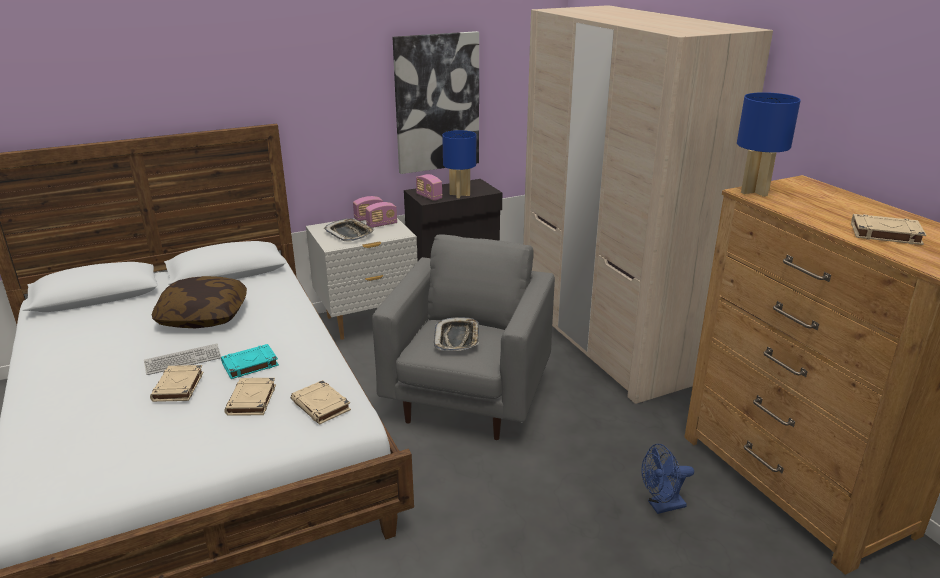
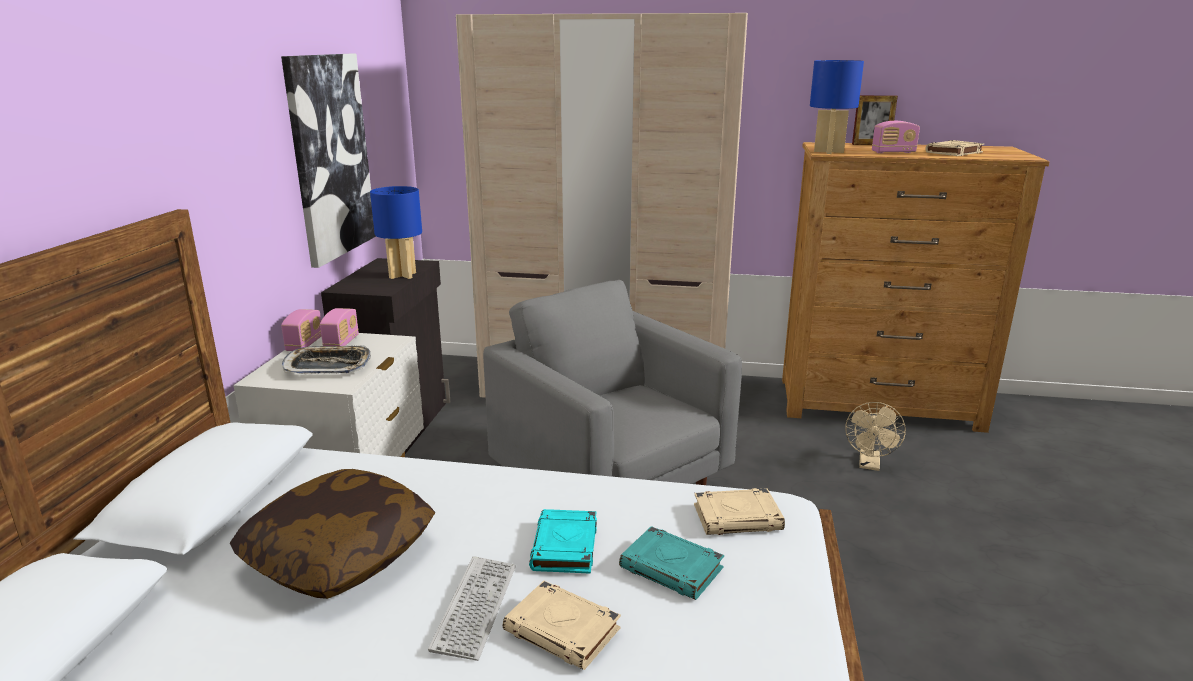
camera: 55 degrees left, 5 degrees down
(252, 400) = (672, 568): beige book -> turquoise book
(429, 197) = (374, 287): radio -> radio (893, 152)
(457, 338) = (630, 410): tray -> none
(661, 506) = (869, 465): blue fan -> beige fan
(853, 197) = (871, 144): none -> picture frame

